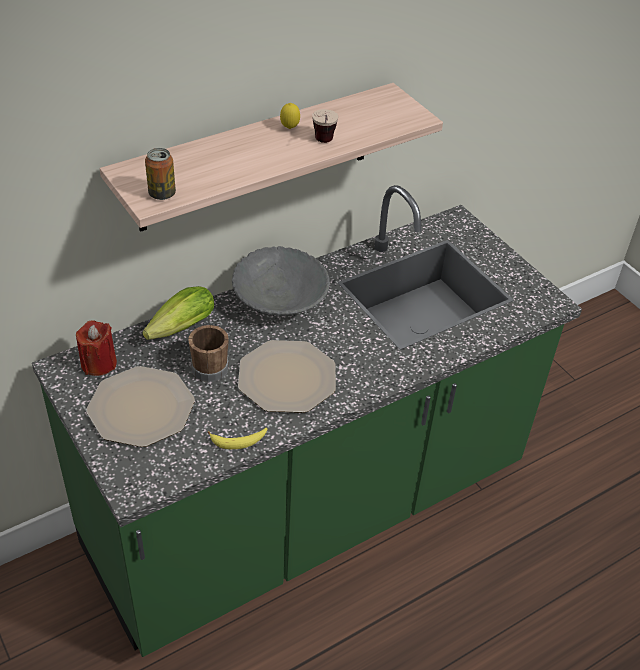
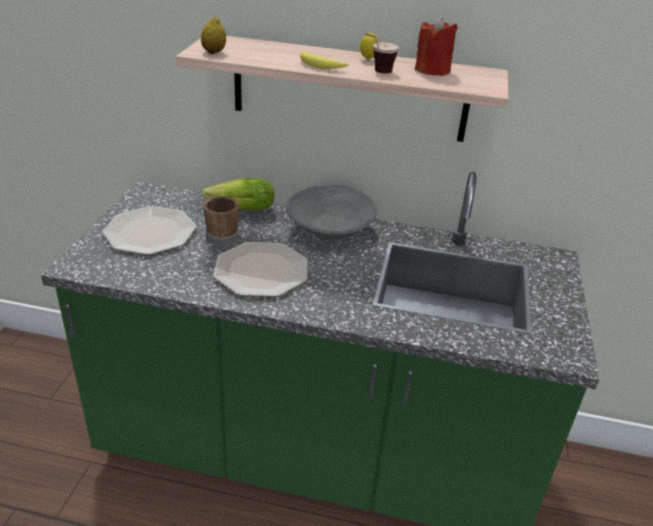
camera: 45 degrees right, 10 degrees down
(98, 363) = (167, 199): red candle -> red candle (432, 70)
(162, 194) = (214, 52): can -> lemon
(238, 441) = (171, 283): banana -> banana (320, 65)

